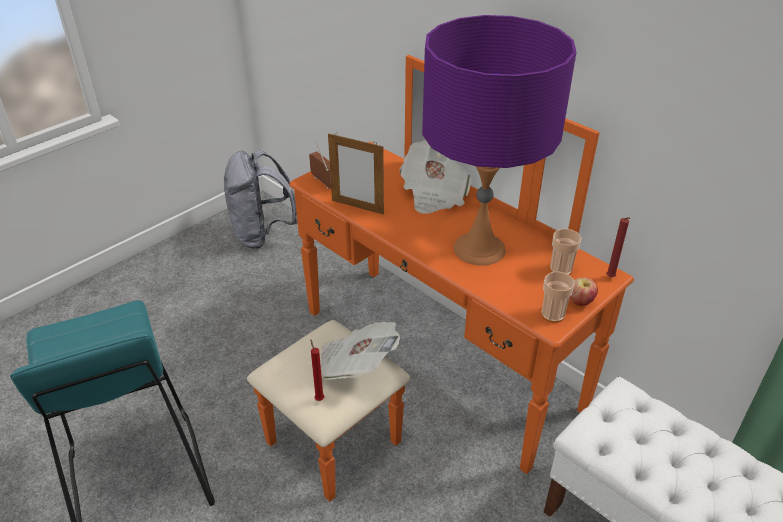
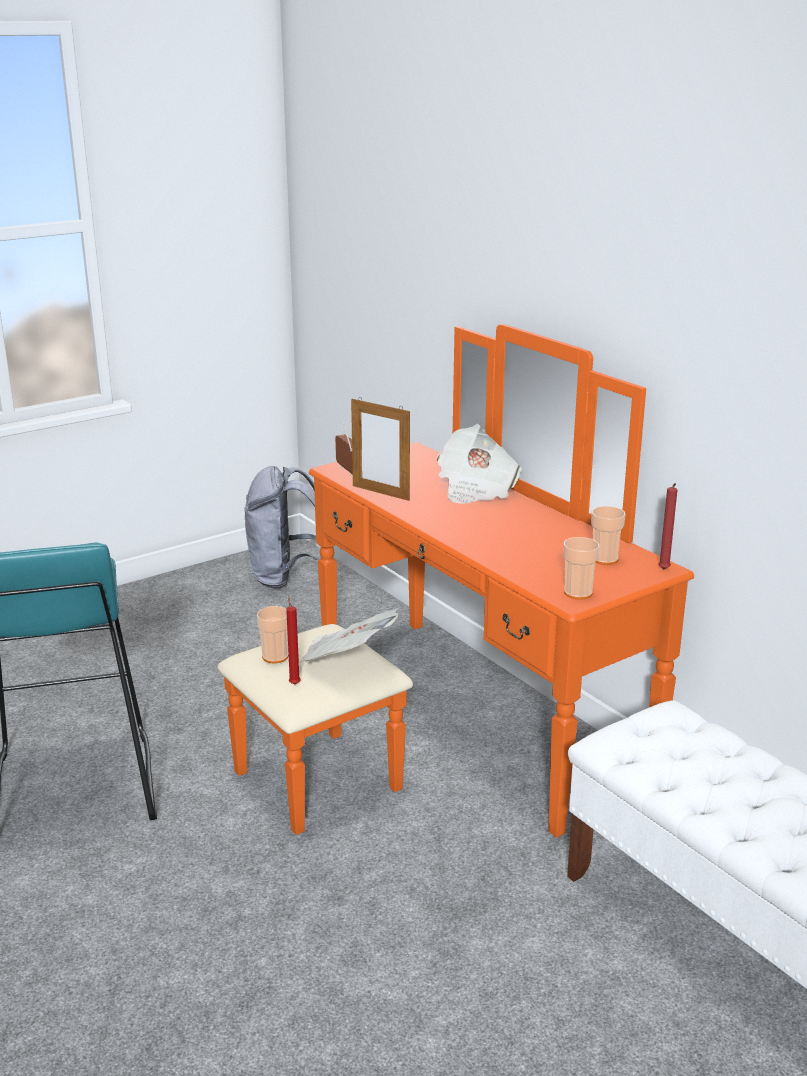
camera: 10 degrees right, 15 degrees down
(295, 369) = (275, 657): none -> cup
(479, 248) = (512, 535): purple table lamp -> none
(580, 302) = (616, 586): apple -> none

